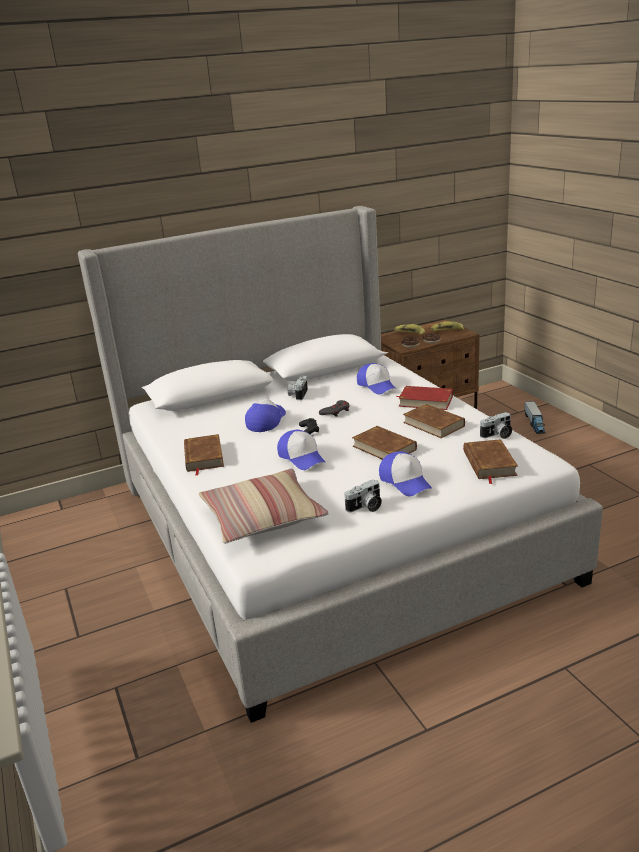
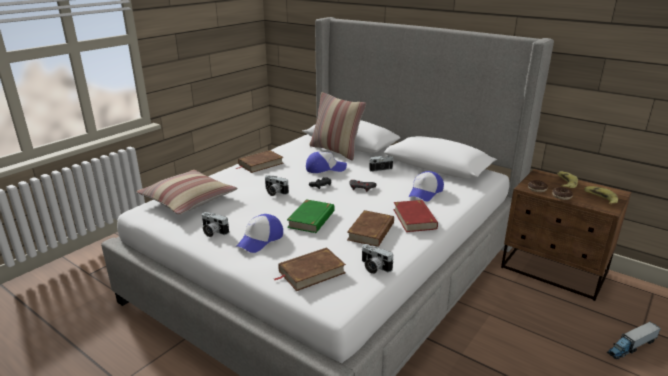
camera: 60 degrees right, 0 degrees up
(221, 407) = (336, 150): none -> pillow
(302, 457) = (274, 192): cap -> camera
(384, 448) = (311, 219): brown book -> green book

